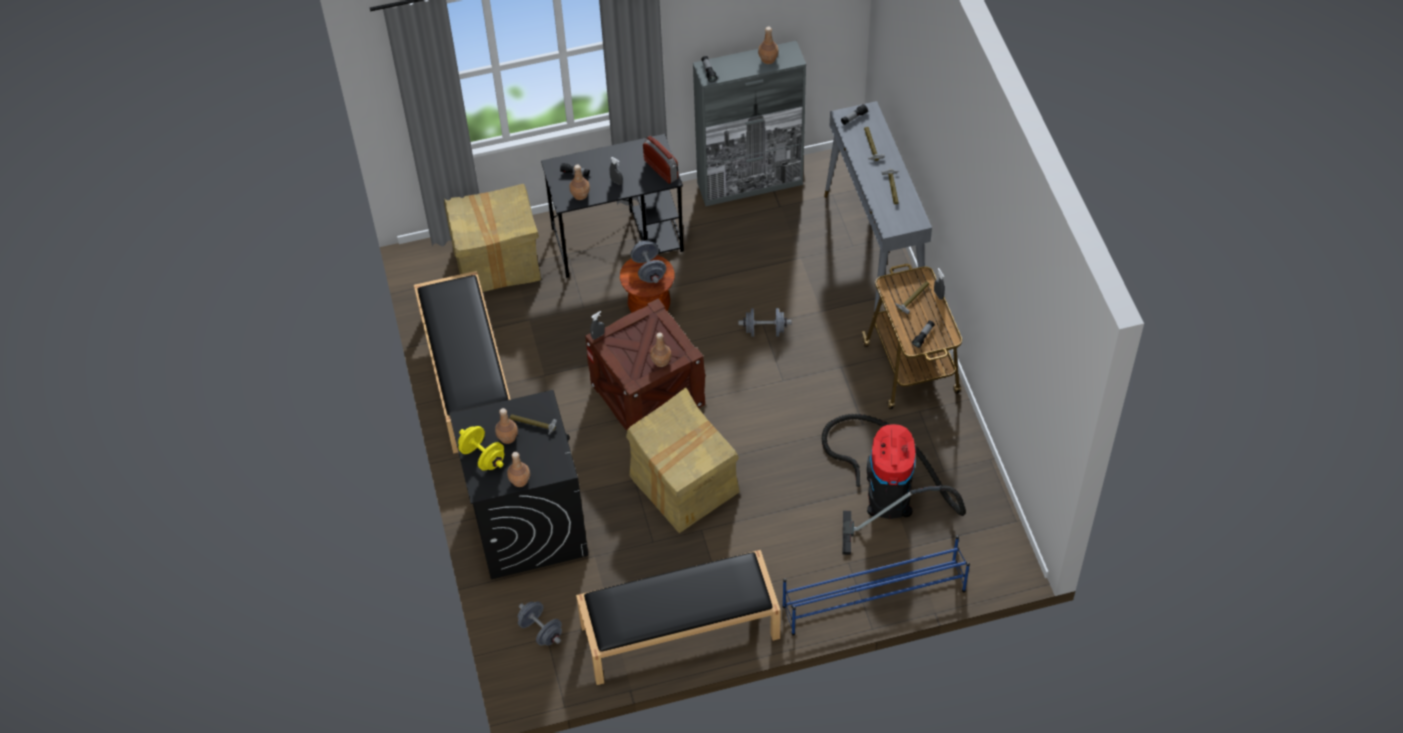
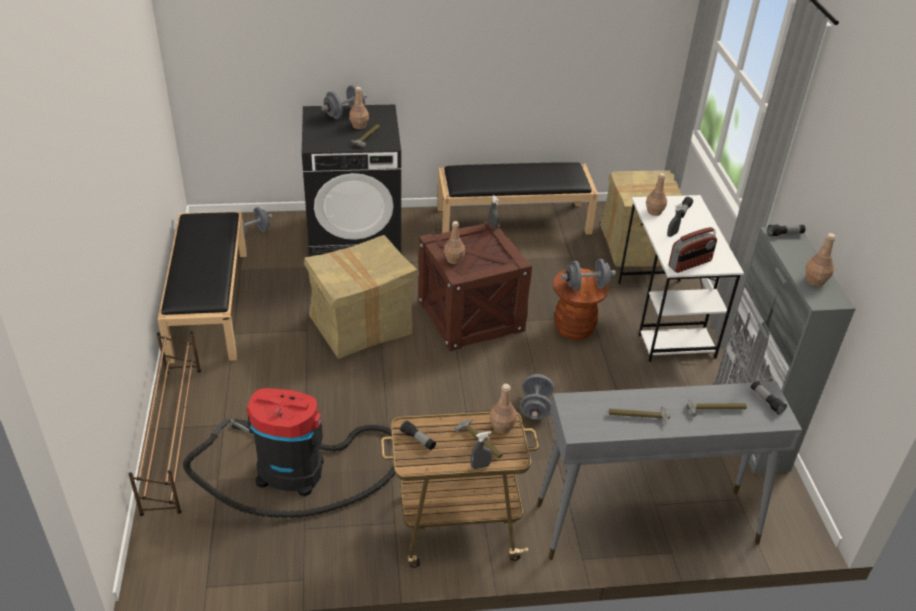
camera: 95 degrees right, 15 degrees down
(483, 457) = (344, 114): yellow dumbbell -> grey dumbbell
(519, 480) = (313, 127): brown bottle -> brown bottle (502, 426)
(618, 239) = (665, 319): black desk -> white desk
(873, 598) = (173, 436): blue shoe rack -> brown shoe rack

